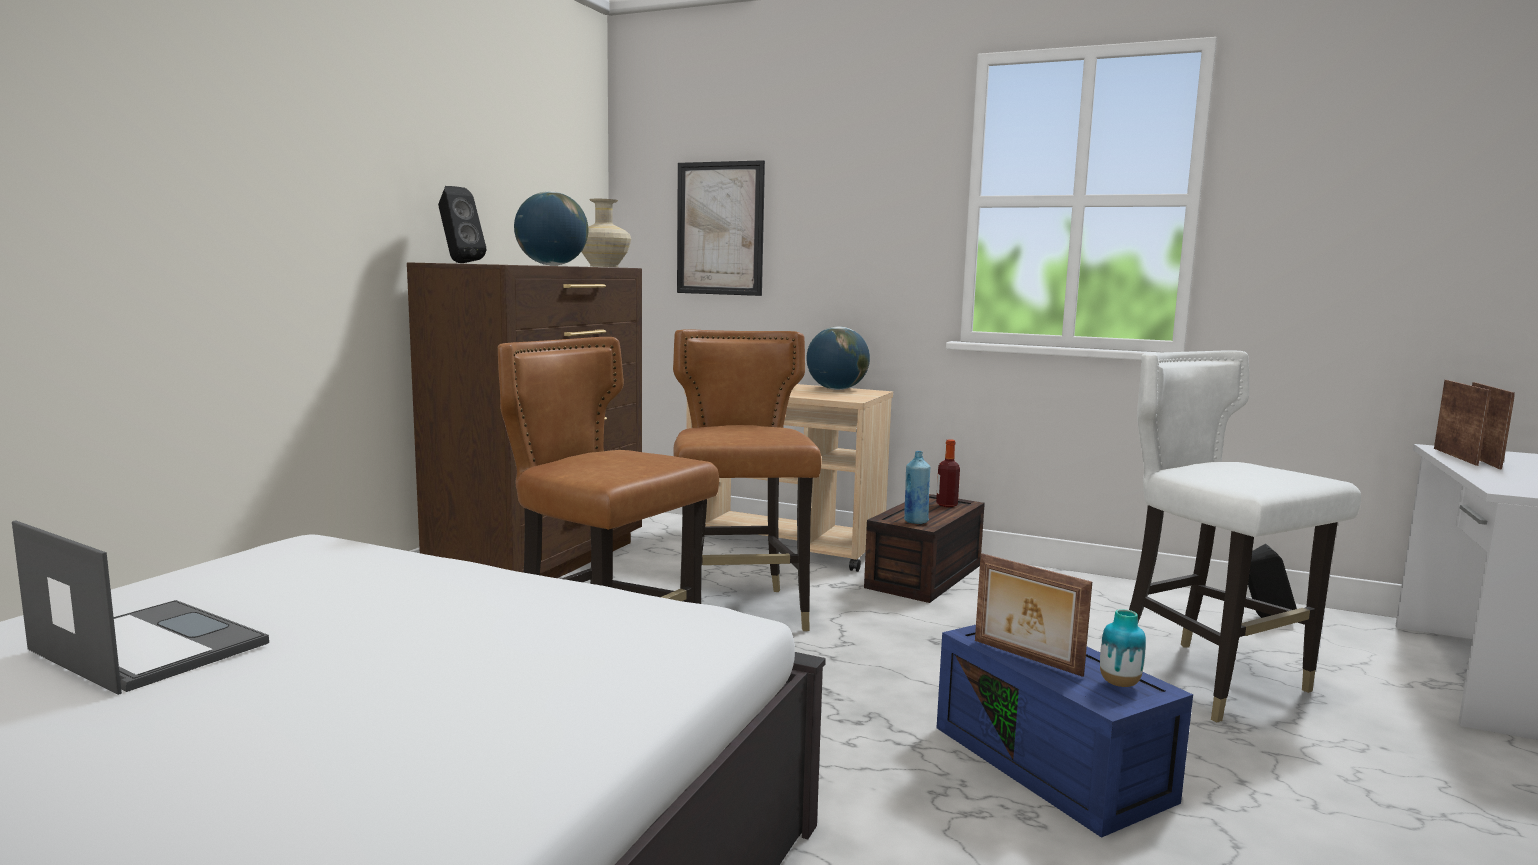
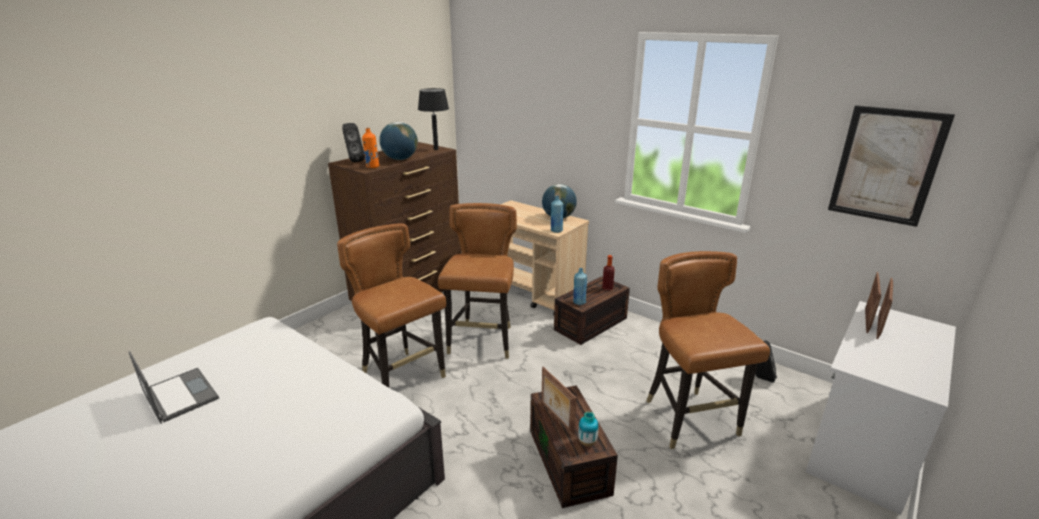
camera: 15 degrees right, 15 degrees up
(509, 264) = (372, 167): none -> orange bottle
(604, 266) = (436, 149): beige vase -> black table lamp
(720, 228) = (506, 118): picture -> picture (886, 165)
(851, 398) = (556, 230): none -> blue bottle
(1055, 763) = (571, 462): blue storage box -> brown storage box
(1209, 680) = (690, 420): white chair -> brown chair

